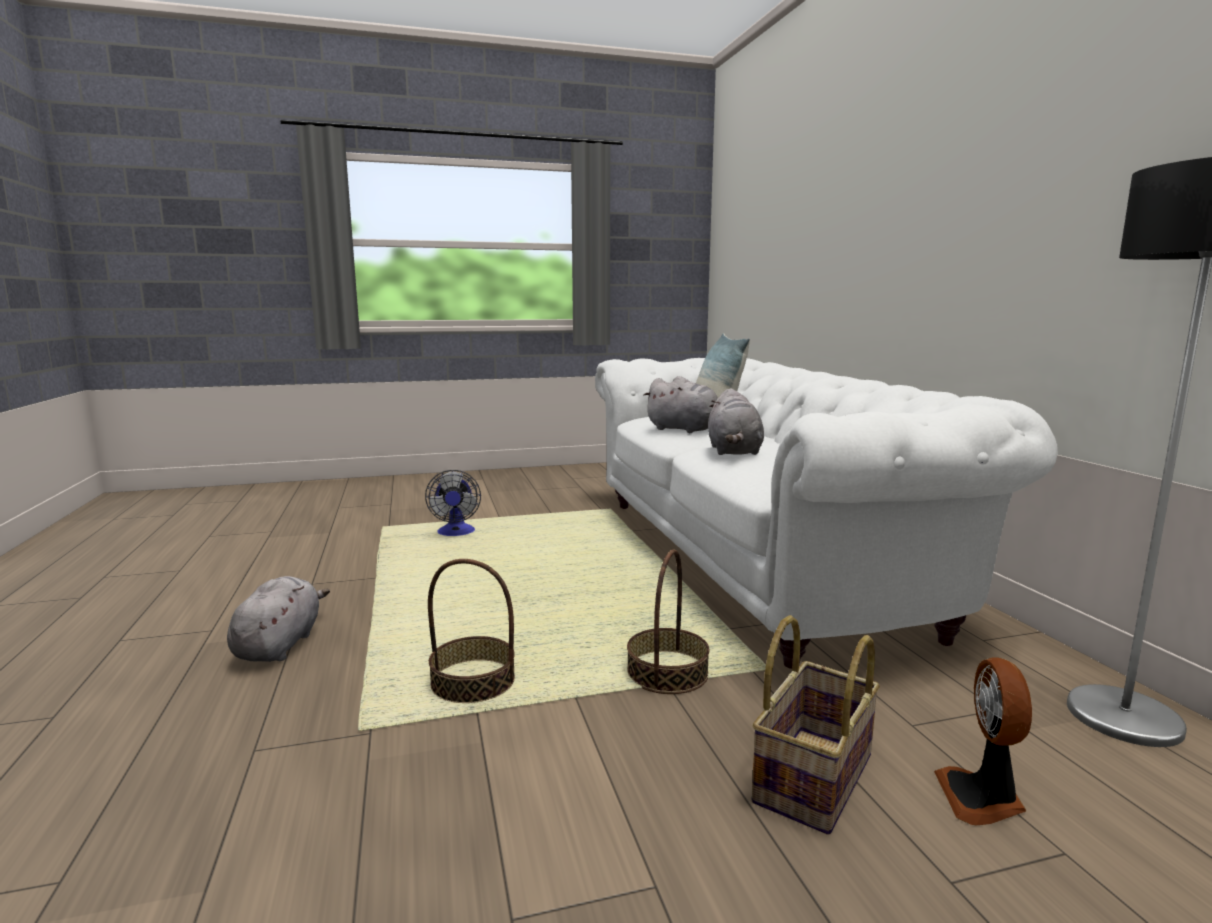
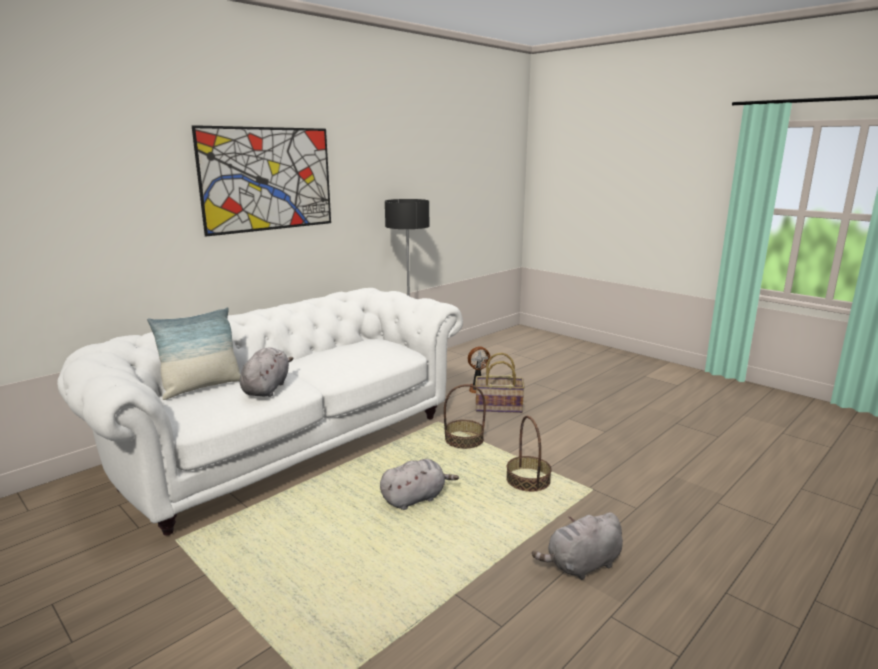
camera: 120 degrees left, 5 degrees up
(456, 533) = (310, 611): fan -> none
(733, 452) = (339, 366): grey plush toy -> grey plush toy (415, 498)
(969, 167) = (268, 179): none -> picture

